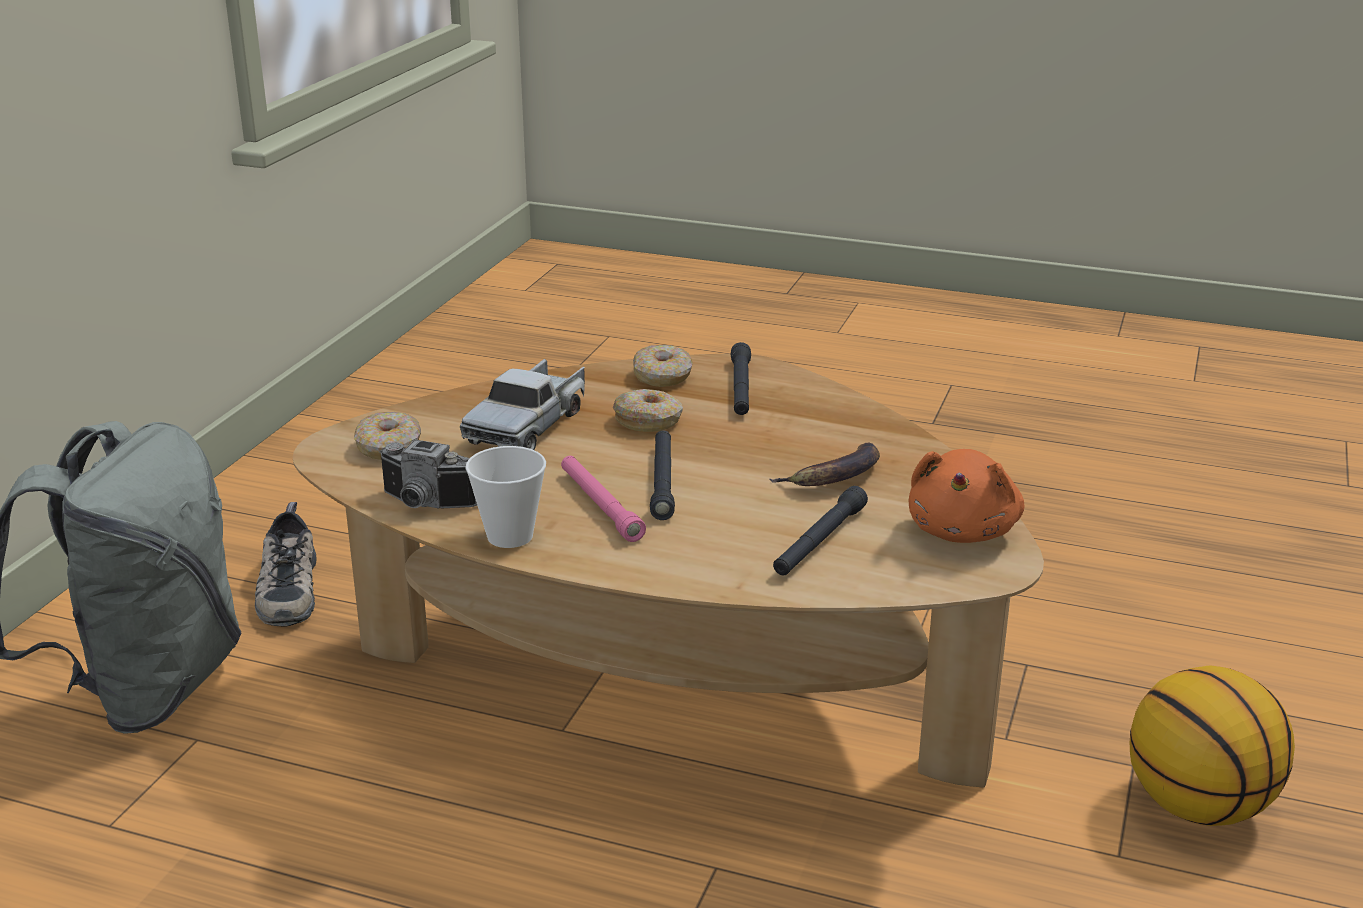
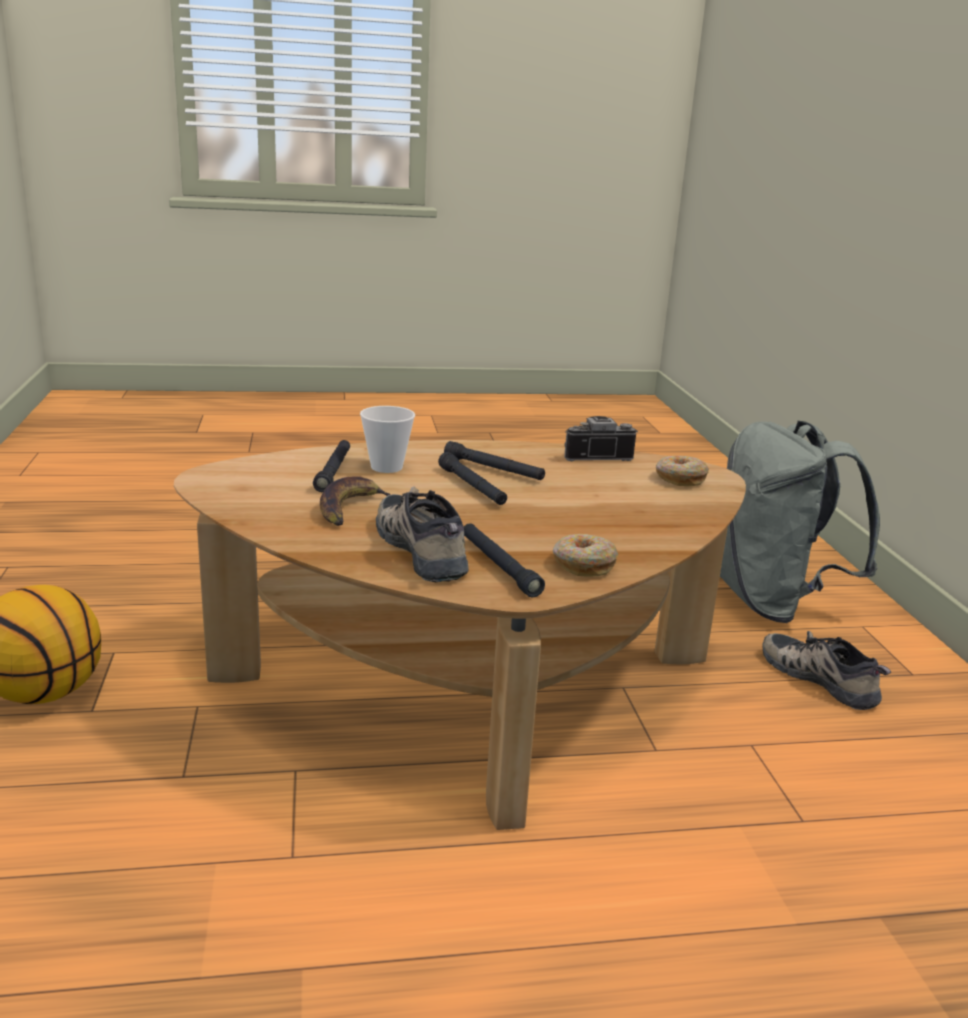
camera: 150 degrees right, 5 degrees down
(510, 536) = (522, 450): cup -> cup (386, 467)
(529, 426) = (618, 506): toy truck -> none
(600, 506) = (493, 469): pink flashlight -> black flashlight
(648, 421) = (538, 524): donut -> none
(793, 416) = (424, 548): none -> shoe
(963, 530) = (236, 490): orange plush toy -> none

